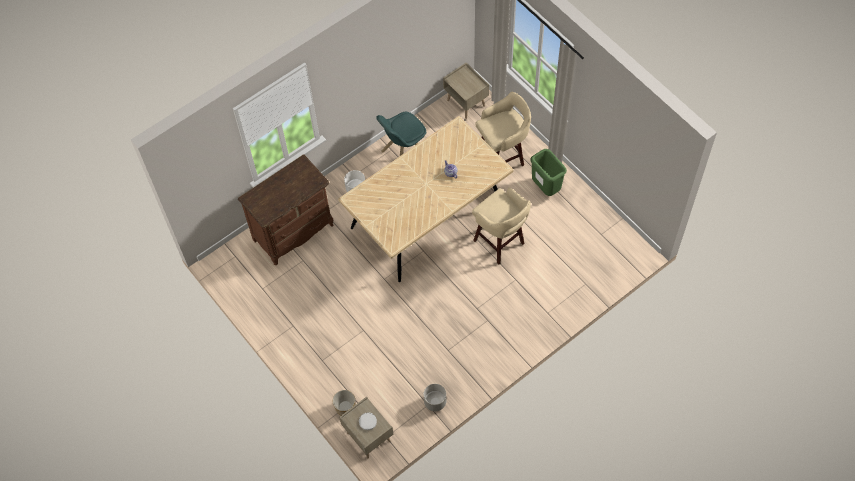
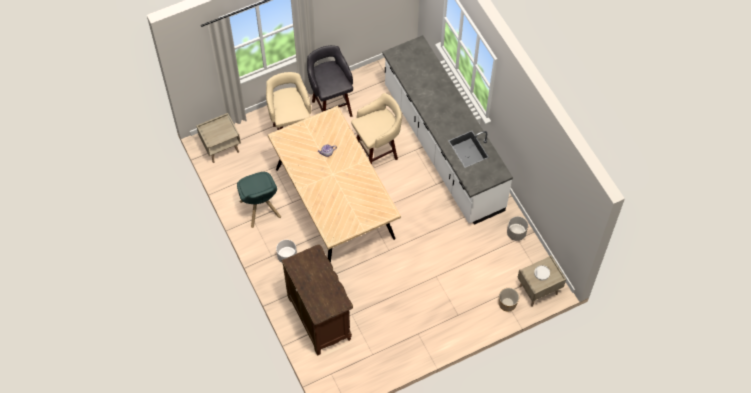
camera: 80 degrees left, 0 degrees up
(525, 306) = (442, 148): none -> white counter
(546, 188) = (331, 107): green trash can -> grey stool

